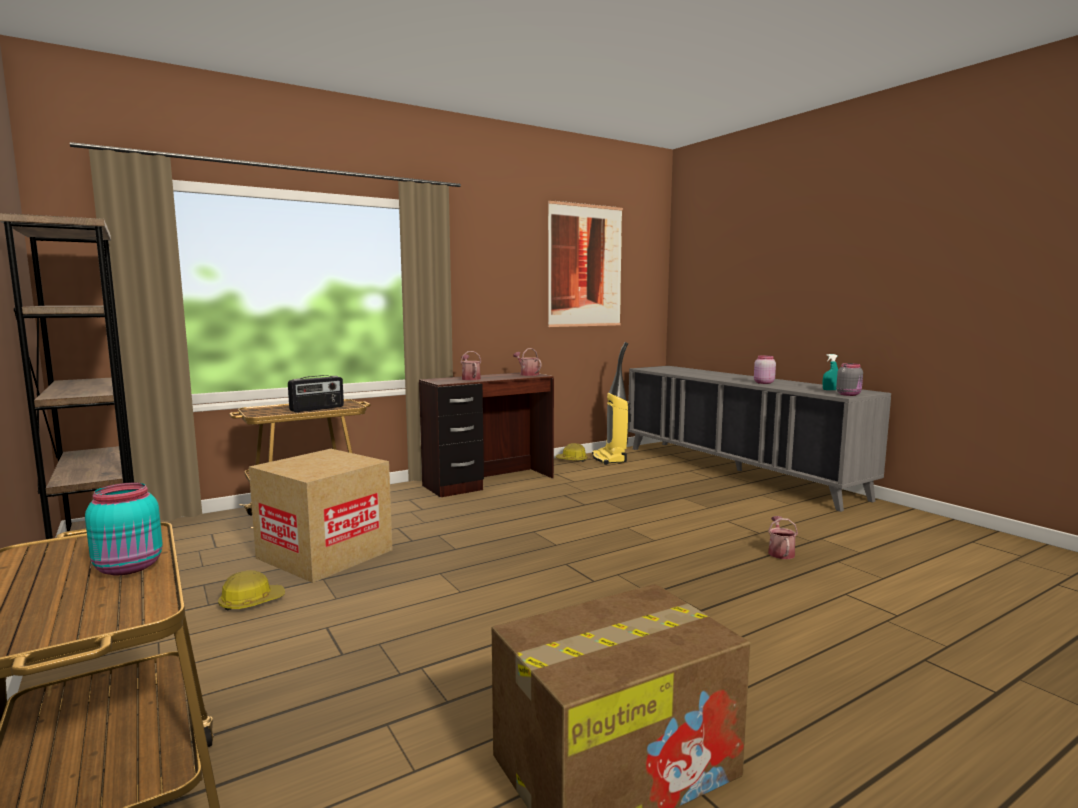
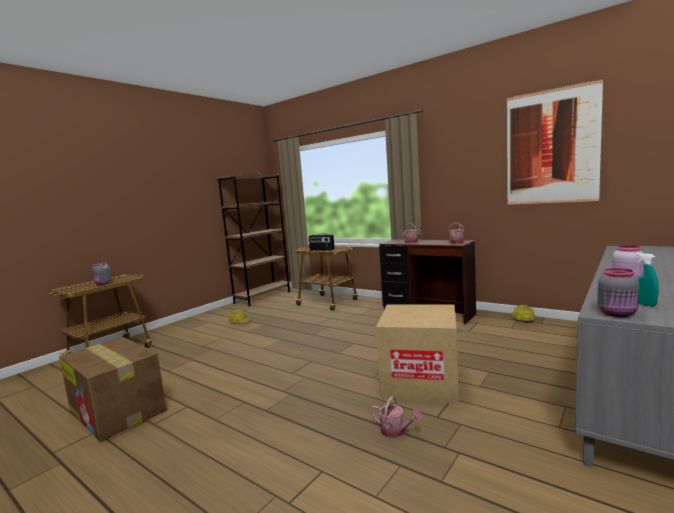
camera: 70 degrees right, 0 degrees up
(130, 567) = (103, 283): turquoise jar -> grey jar
(325, 554) = (289, 317): cardboard box -> cardboard box (420, 382)
(610, 459) = (554, 328): vacuum cleaner -> none
(780, 552) = (396, 431): watering can -> watering can turned 45 degrees clockwise

